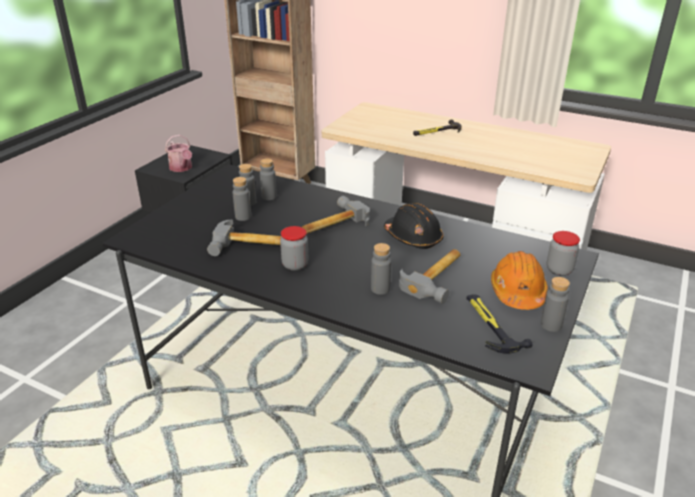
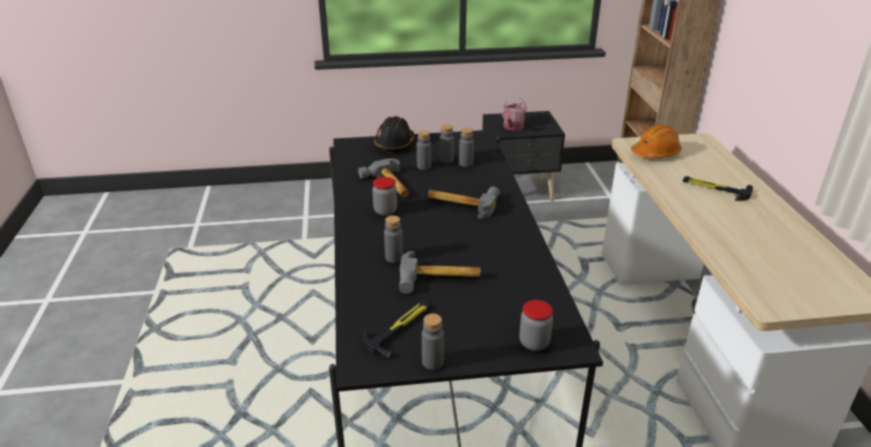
camera: 55 degrees right, 0 degrees up
(413, 237) = (489, 246): black hard hat -> black hard hat (394, 144)
(517, 292) = (466, 328): orange hard hat -> orange hard hat (655, 153)

